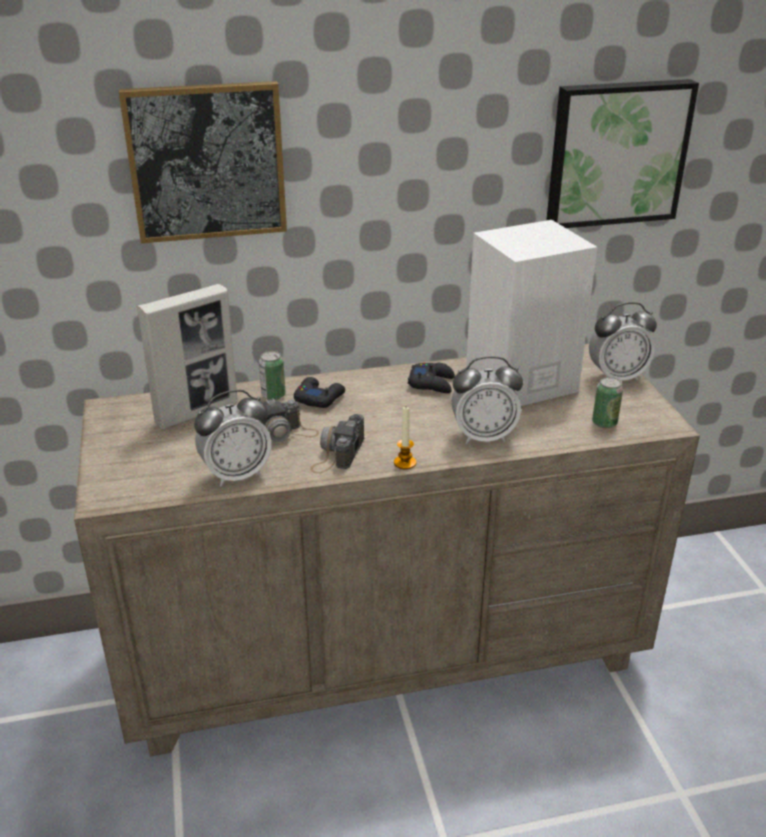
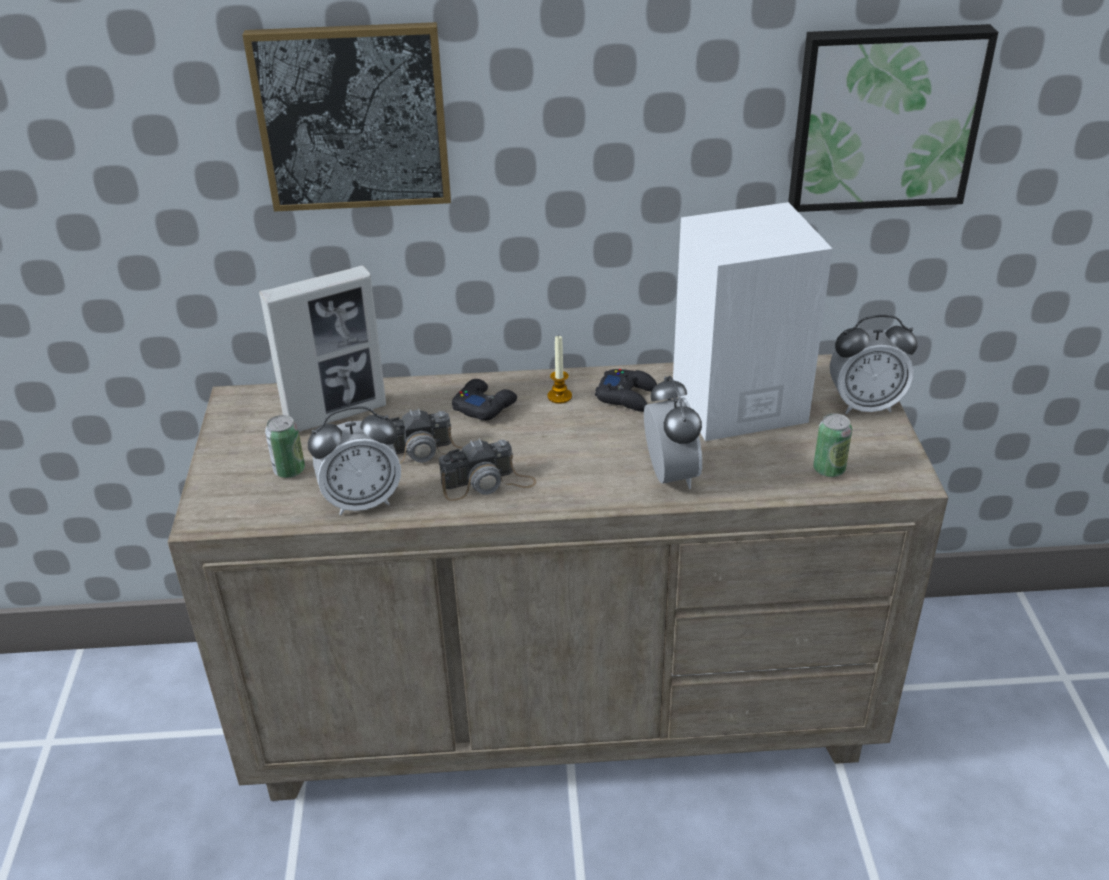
camera: 10 degrees right, 5 degrees up
(273, 395) = (431, 398): can -> can (289, 470)
(338, 453) = (487, 483): camera -> camera turned 135 degrees counterclockwise
(405, 463) = (564, 503): candle -> candle (559, 396)
(483, 436) = (670, 476): alarm clock -> alarm clock turned 105 degrees counterclockwise

